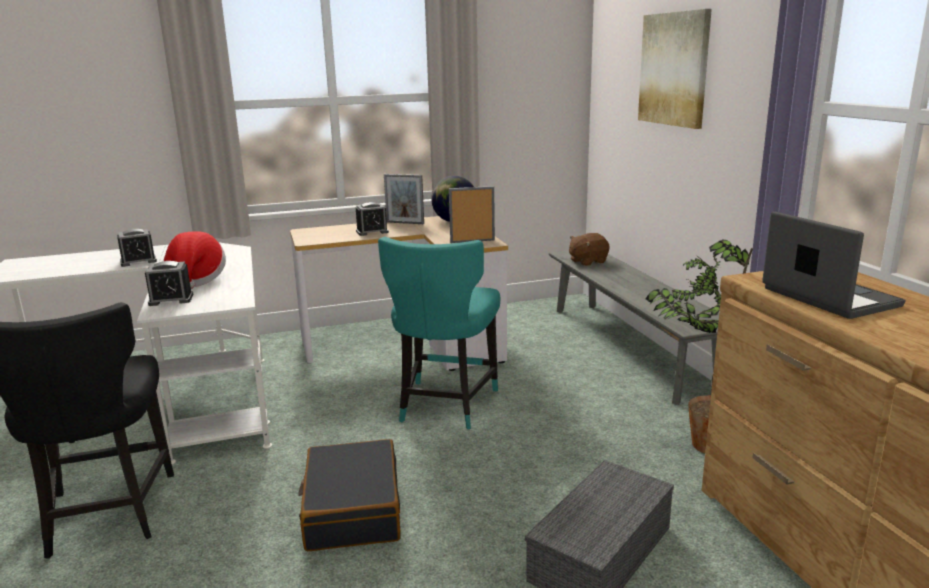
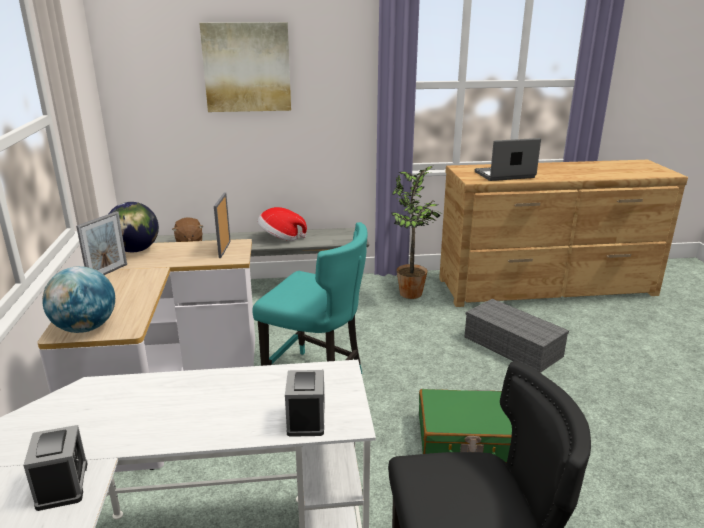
camera: 80 degrees left, 5 degrees up
(196, 279) = (226, 408): hat -> hat (280, 238)
(310, 233) = (85, 328): none -> globe
(352, 509) = (466, 438): black suitcase -> green suitcase
(372, 232) = (127, 291): alarm clock -> none

